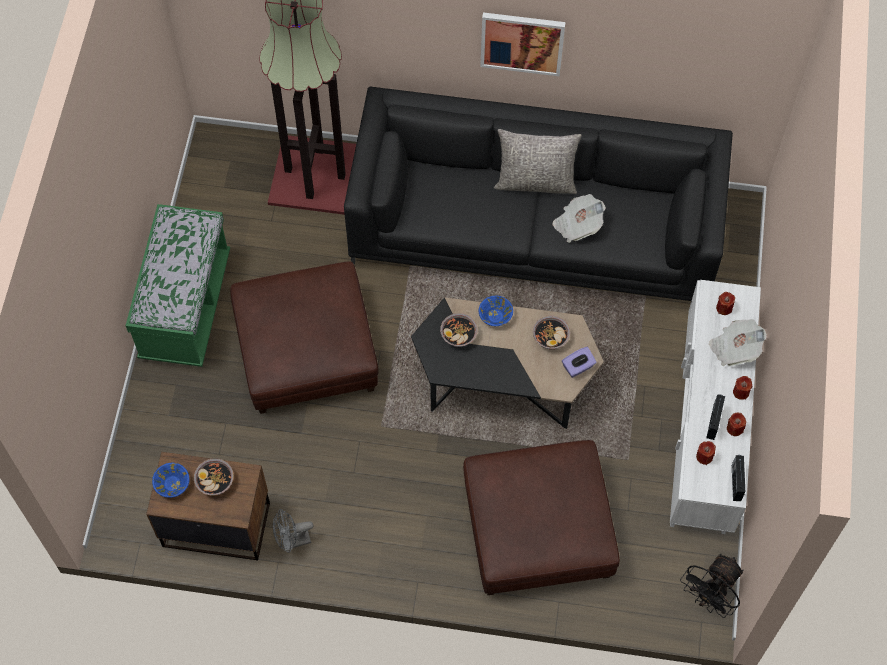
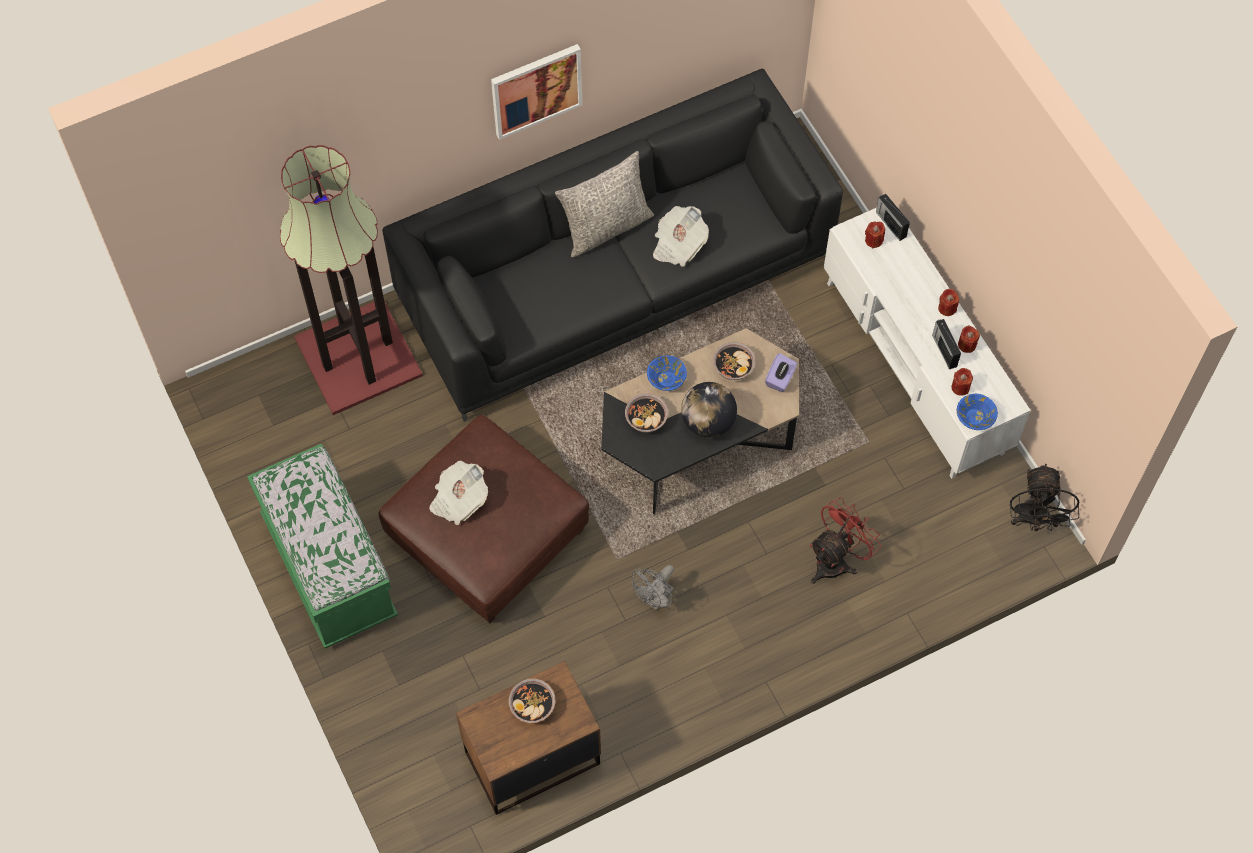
camera: 35 degrees left, 0 degrees up
(172, 484) = (493, 736): blue bowl -> blue bowl (975, 418)
(292, 541) = (618, 724): grey fan -> grey fan (655, 599)
(500, 365) = (707, 422): none -> globe
(536, 529) = (836, 560): brown ottoman -> red fan
(734, 348) = (911, 272): newspaper -> newspaper (458, 499)
(736, 482) = (1005, 392): radio -> radio (890, 224)

